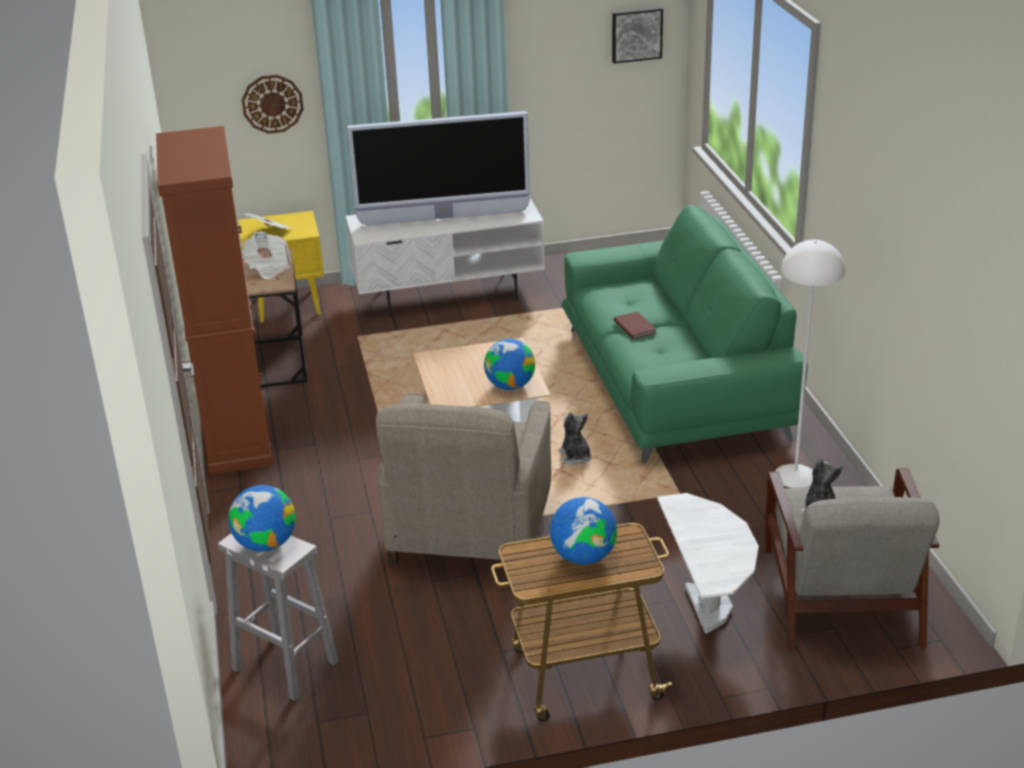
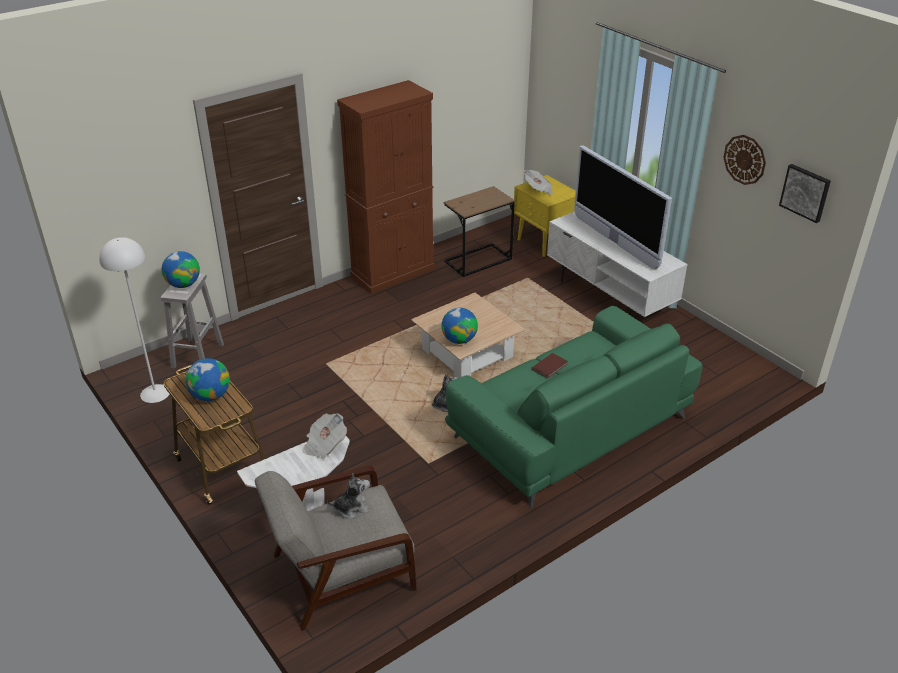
camera: 65 degrees right, 5 degrees up
(268, 267) = (483, 200): newspaper -> newspaper (324, 445)
(272, 103) = (578, 112): wall clock -> wall clock (745, 159)
(469, 532) = (341, 383): beige armchair -> none
(795, 476) = (483, 519): white floor lamp -> white floor lamp (155, 393)

